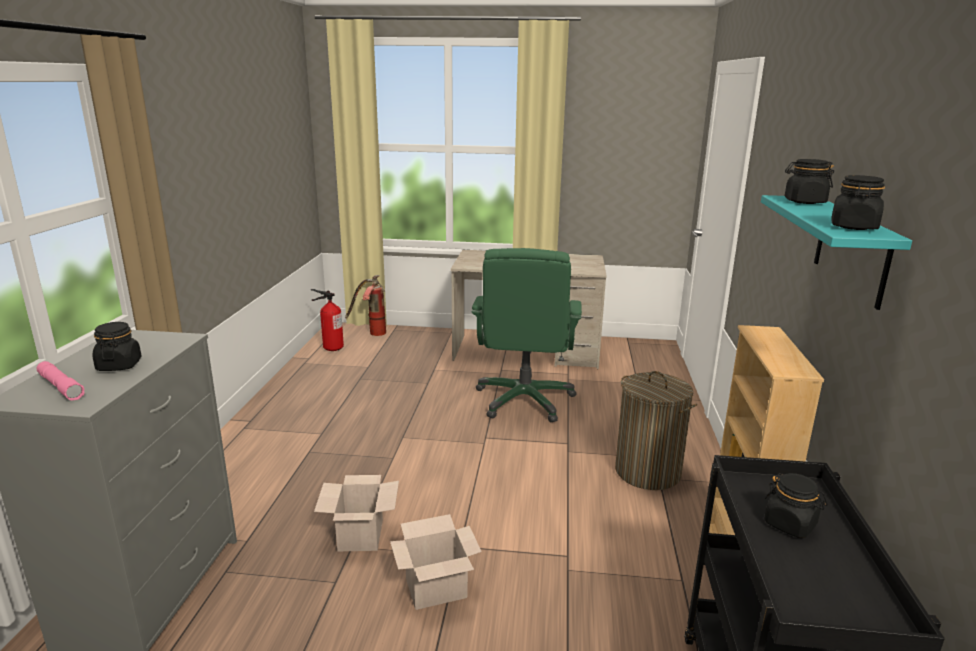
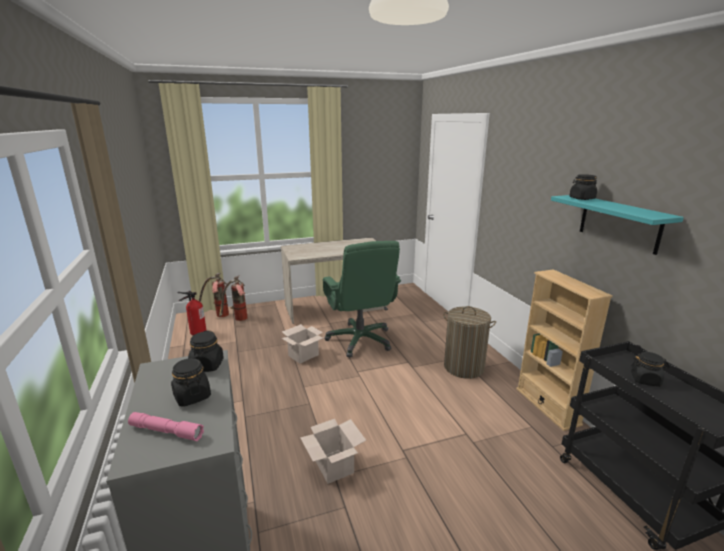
camera: 25 degrees left, 0 degrees up
(390, 343) = (238, 320): none -> fire extinguisher
(435, 589) = (411, 485): cardboard box -> cardboard box (303, 356)
(853, 227) = (644, 212): black jar -> black jar (207, 365)

